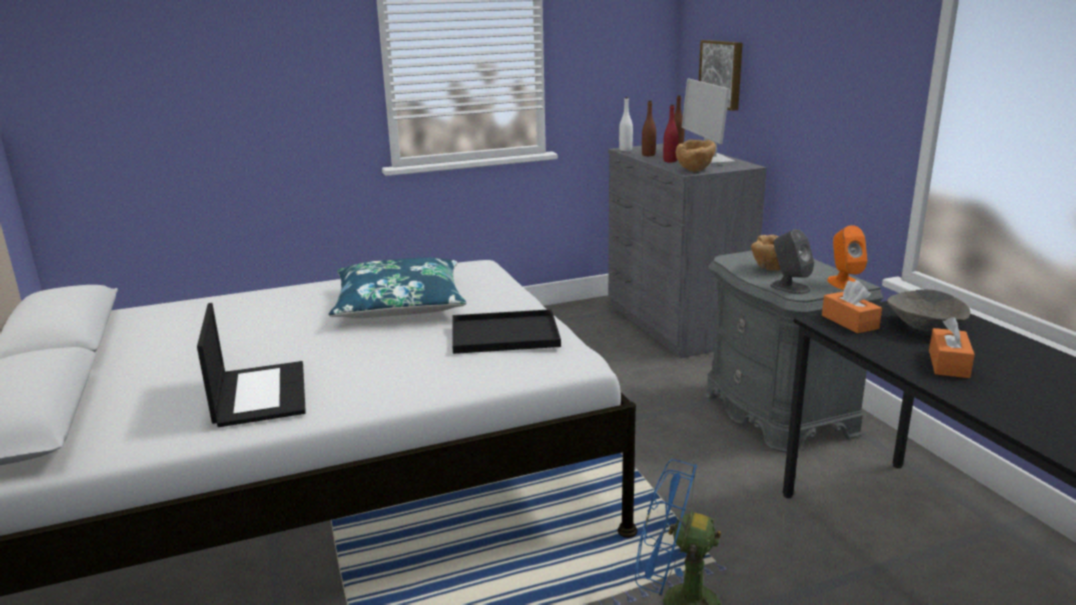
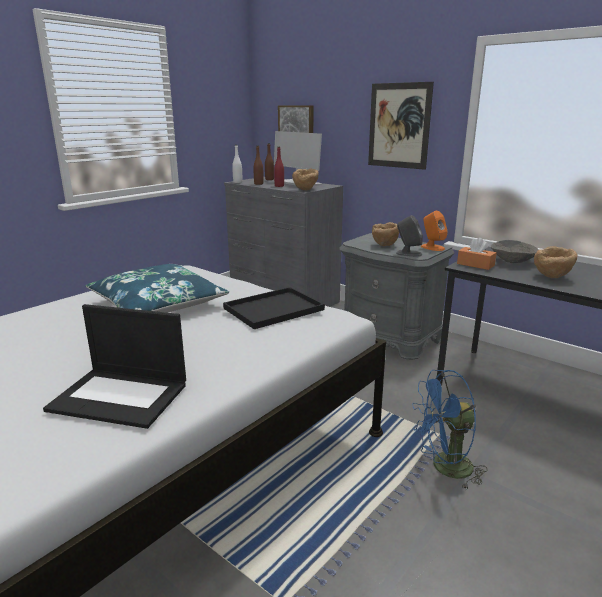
camera: 30 degrees left, 0 degrees up
(259, 393) = (121, 396): laptop -> laptop turned 150 degrees clockwise
(841, 82) = (399, 126): none -> picture
(948, 364) = (552, 277): orange tissue box -> brown bowl

